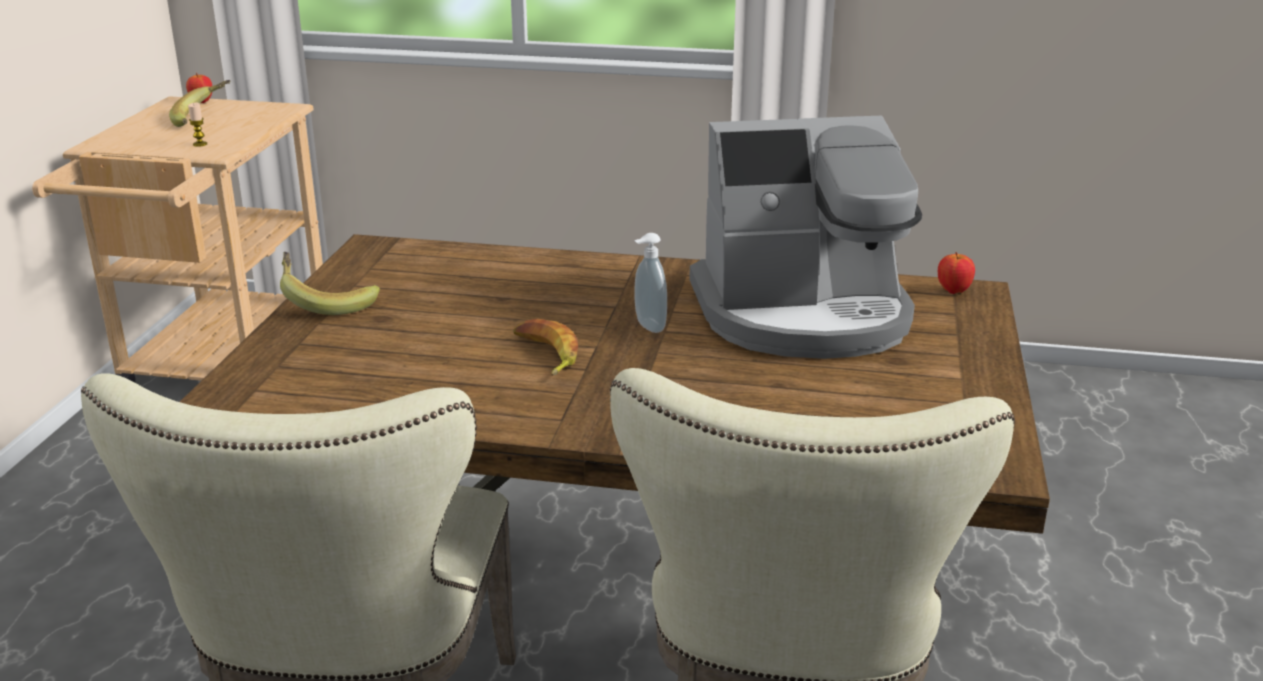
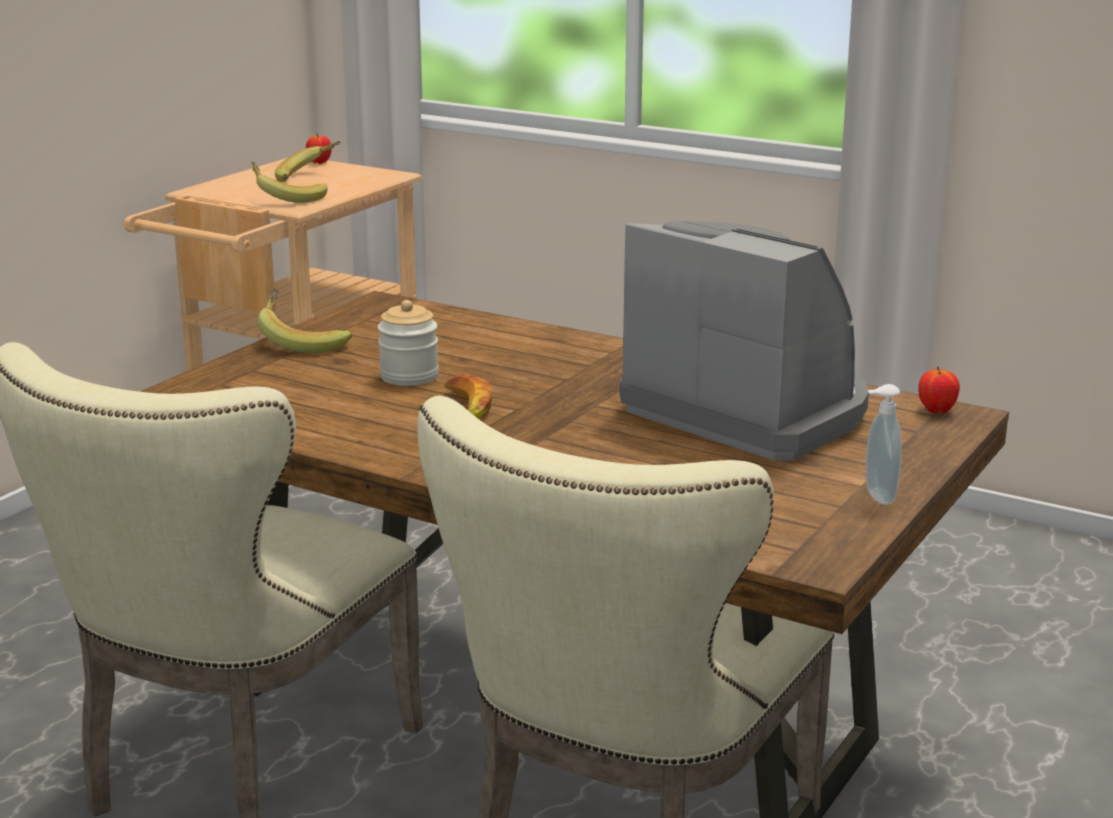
camera: 20 degrees right, 5 degrees down
(200, 144) = (288, 198): candle -> banana
(464, 326) = (409, 376): none -> jar
(648, 327) = (581, 400): soap dispenser -> soap dispenser (877, 497)
(803, 315) = (750, 410): coffee machine -> coffee machine turned 150 degrees counterclockwise

